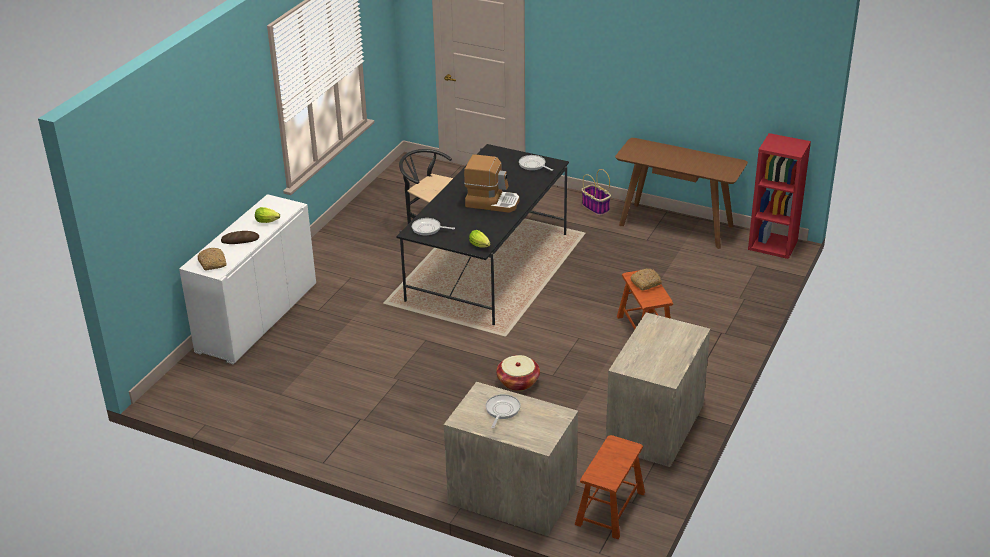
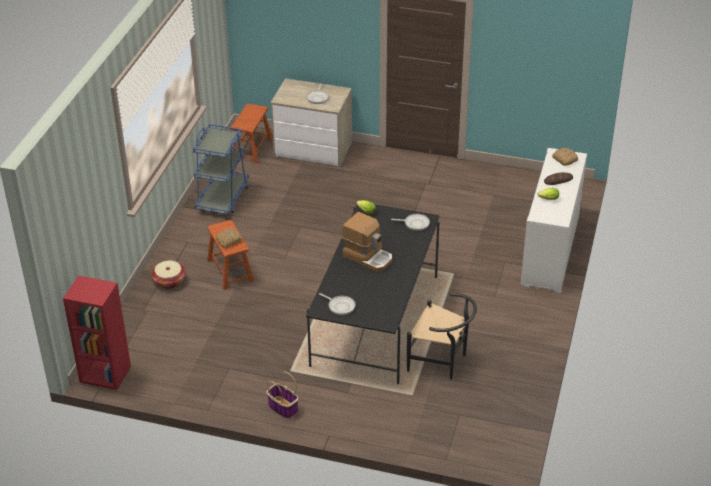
camera: 170 degrees right, 5 degrees up
(492, 202) = (368, 257): coffee machine -> coffee machine turned 150 degrees counterclockwise
(518, 382) = (324, 219): basket -> basket (169, 281)
(655, 426) = (223, 198): dresser -> blue cart
(676, 225) = (198, 390): brown console table -> none

